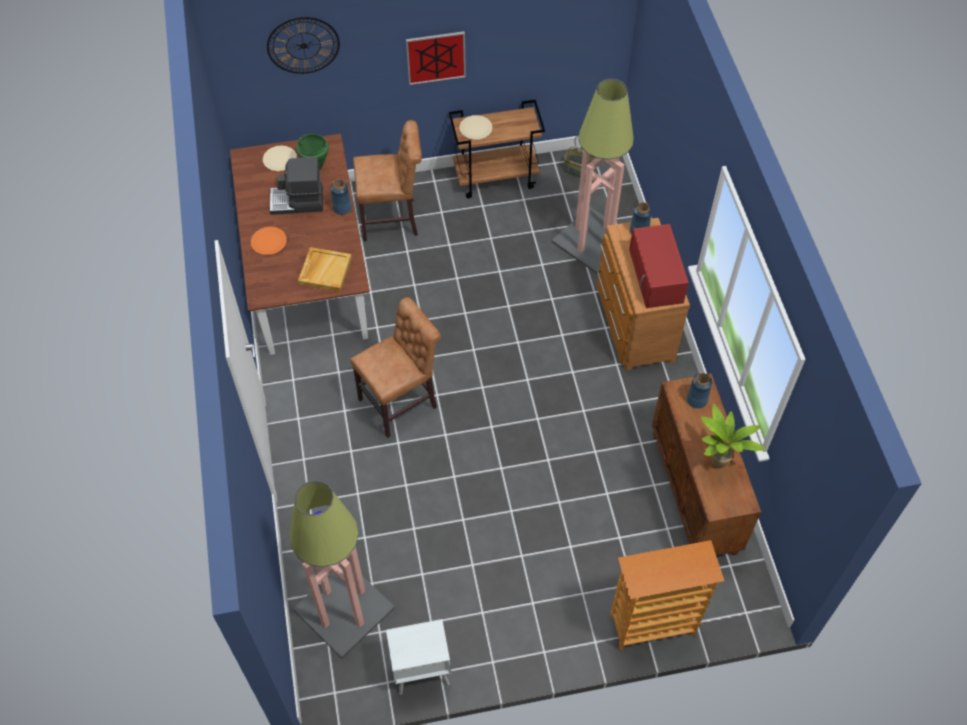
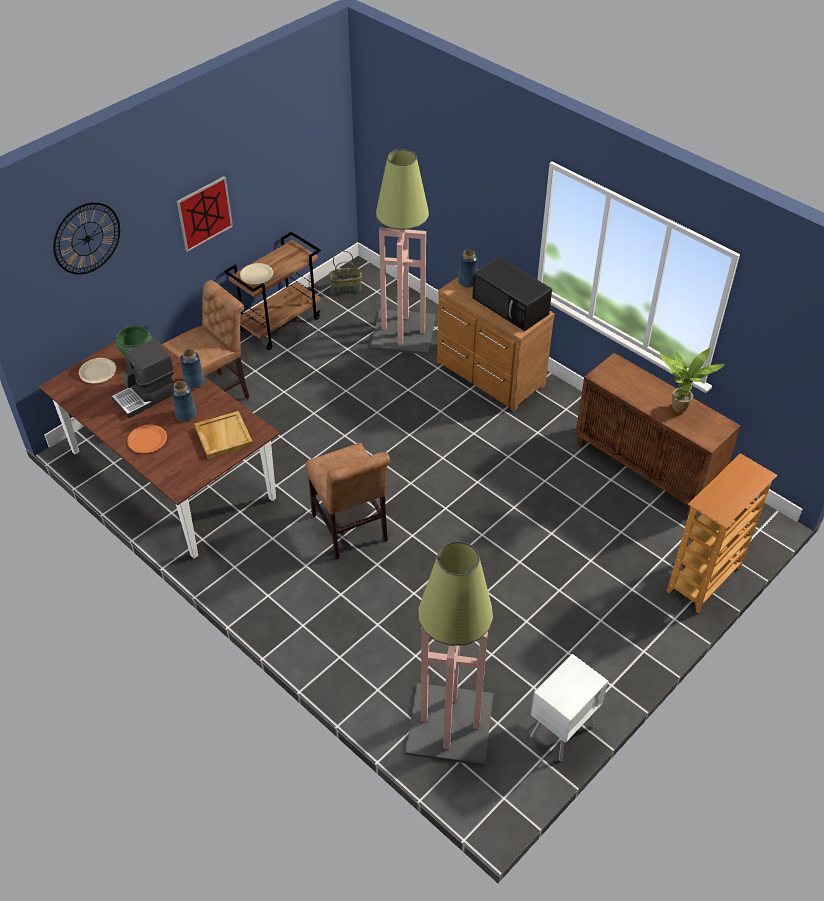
camera: 35 degrees left, 10 degrees down
(401, 402) = (351, 531): brown chair -> brown chair turned 135 degrees clockwise
(656, 277) = (511, 306): red microwave -> black microwave
(697, 400) = (621, 375): blue vase -> blue vase (186, 414)

